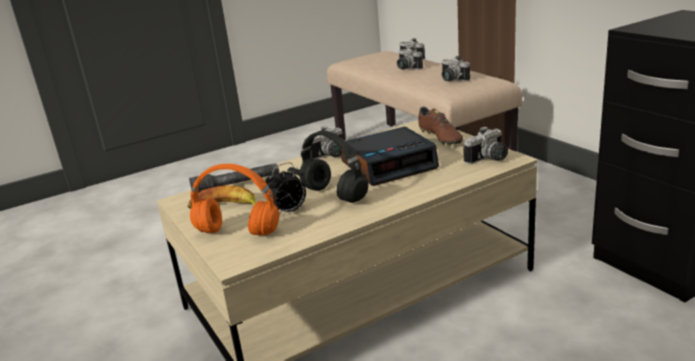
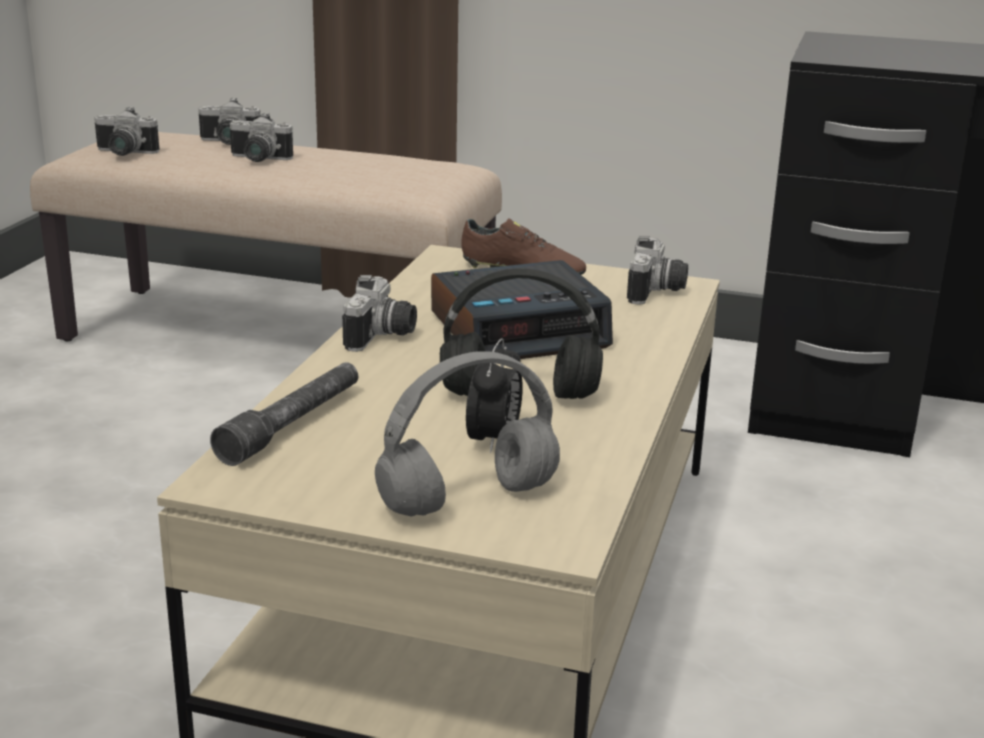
camera: 45 degrees left, 0 degrees up
(225, 207) = (353, 467): banana -> none
(236, 232) = (466, 500): orange headphones -> grey headphones
(389, 165) = (520, 330): alarm clock -> alarm clock turned 45 degrees clockwise
(451, 80) = (389, 173): camera -> camera (123, 153)

